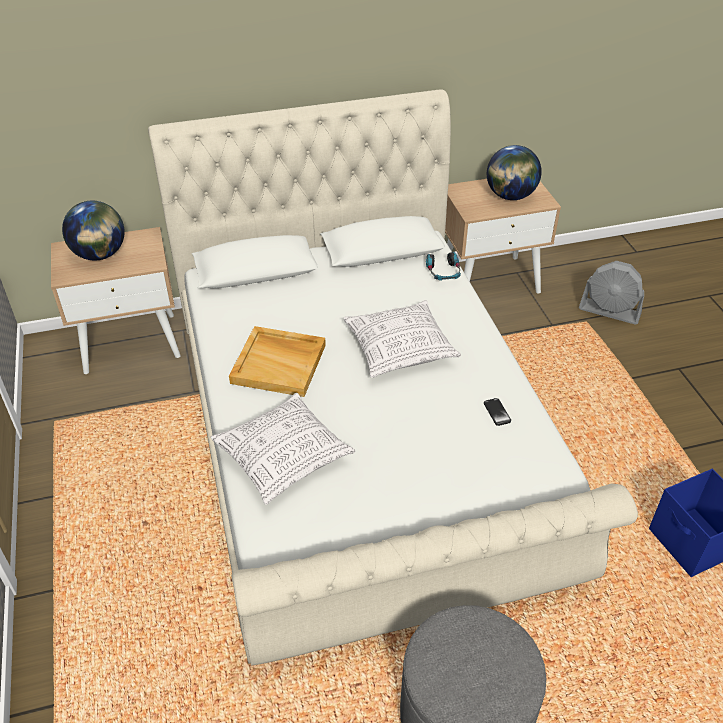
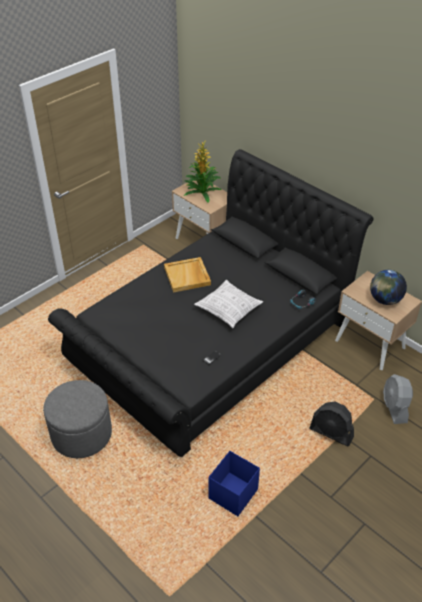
camera: 60 degrees right, 0 degrees up
(100, 254) = (202, 192): globe -> potted plant
(283, 457) = (134, 301): pillow -> none
(361, 432) = (210, 339): beige bed -> black bed
(624, 386) = (331, 433): none -> black fan

